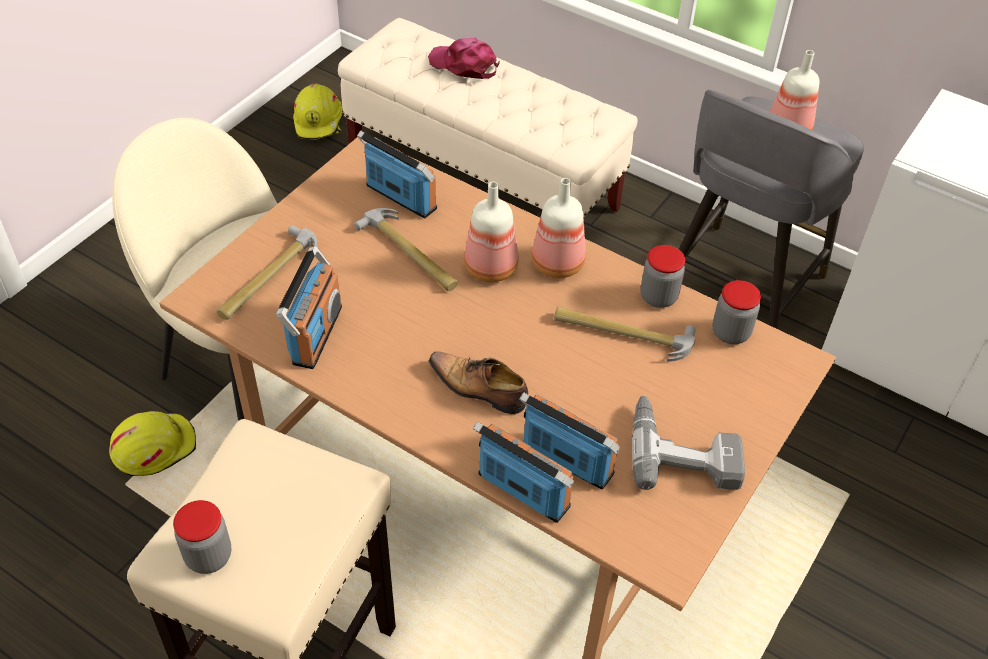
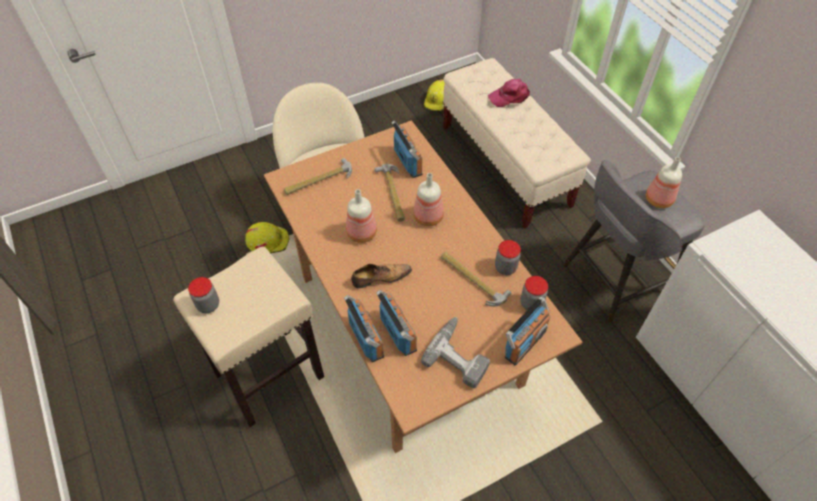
camera: 30 degrees right, 5 degrees up
(316, 334) = (322, 218): radio -> radio (524, 343)
(464, 65) = (509, 96): pink cap -> pink cap turned 75 degrees counterclockwise
(479, 389) = (380, 278): shoe -> shoe turned 105 degrees clockwise
(556, 263) = (464, 227): bottle -> bottle (361, 232)

